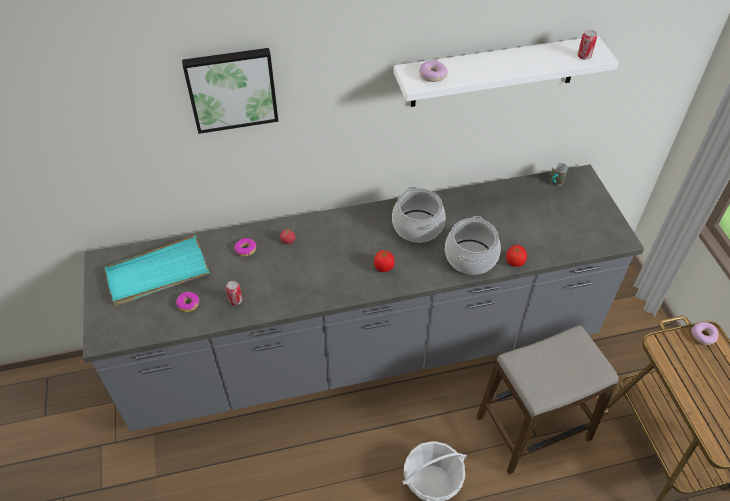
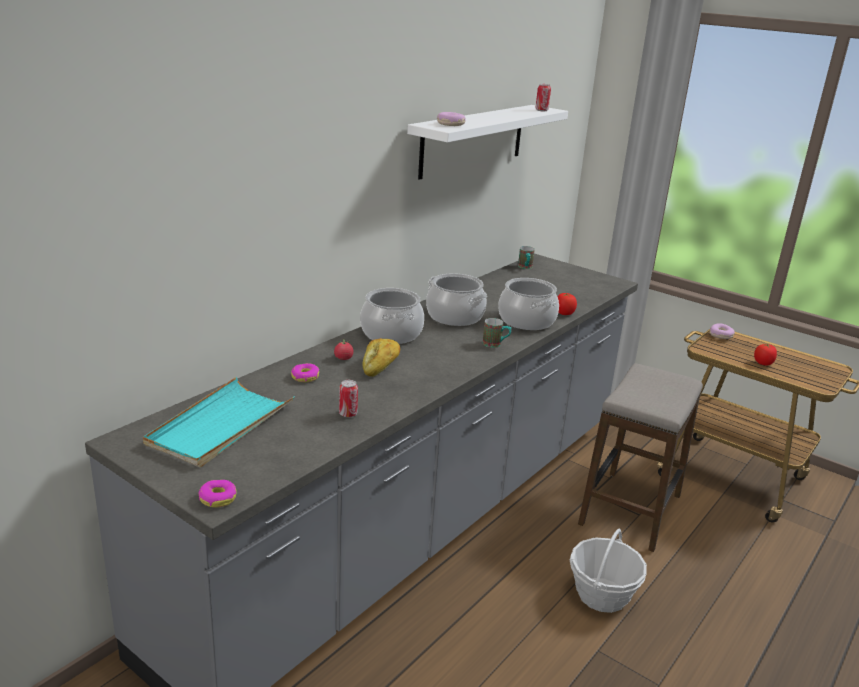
camera: 40 degrees left, 25 degrees down
(188, 304) = (295, 435): donut -> donut (218, 498)
(231, 88) = (276, 145): picture -> none
(305, 260) = (381, 365): none -> bread
(348, 227) = (392, 333): none -> cooking pot
(384, 267) = (464, 347): tomato -> tomato (763, 363)
(412, 275) = (496, 344): none -> mug

